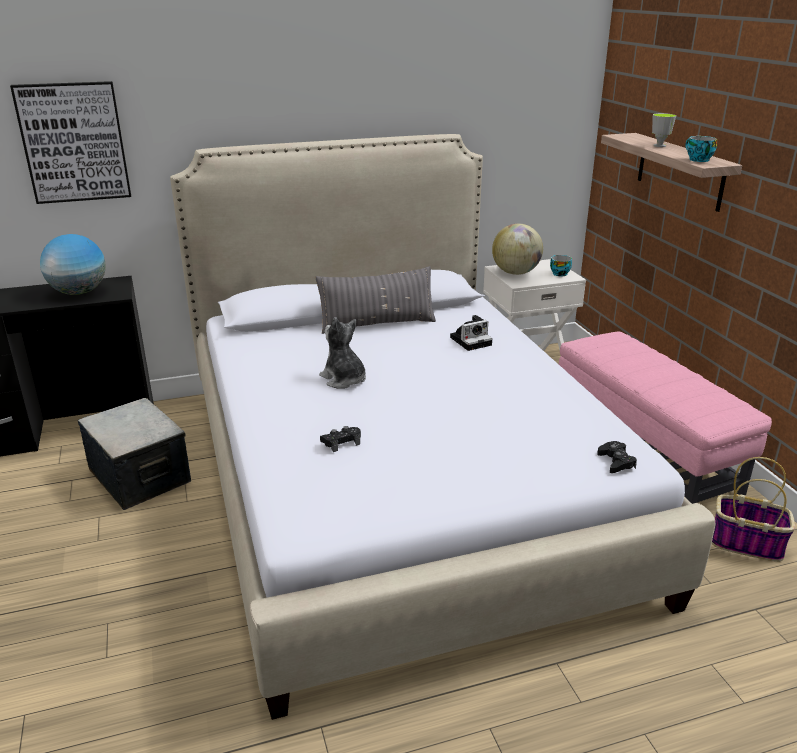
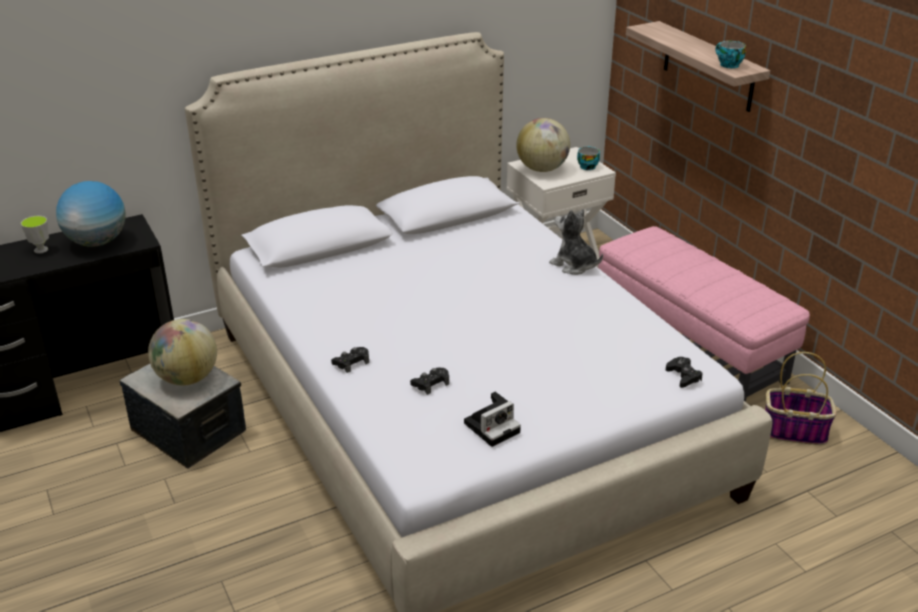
camera: 10 degrees left, 5 degrees up
(74, 142) = (79, 81): picture -> none
(137, 424) = (187, 378): none -> globe
(272, 416) = (351, 362): none -> black game controller
(344, 379) = (407, 315): plush toy -> plush toy (574, 265)
(377, 324) = (417, 245): grey pillow -> none
(471, 340) = (519, 257): camera -> camera (493, 426)
(659, 145) = (687, 43): cup -> cup (41, 250)

